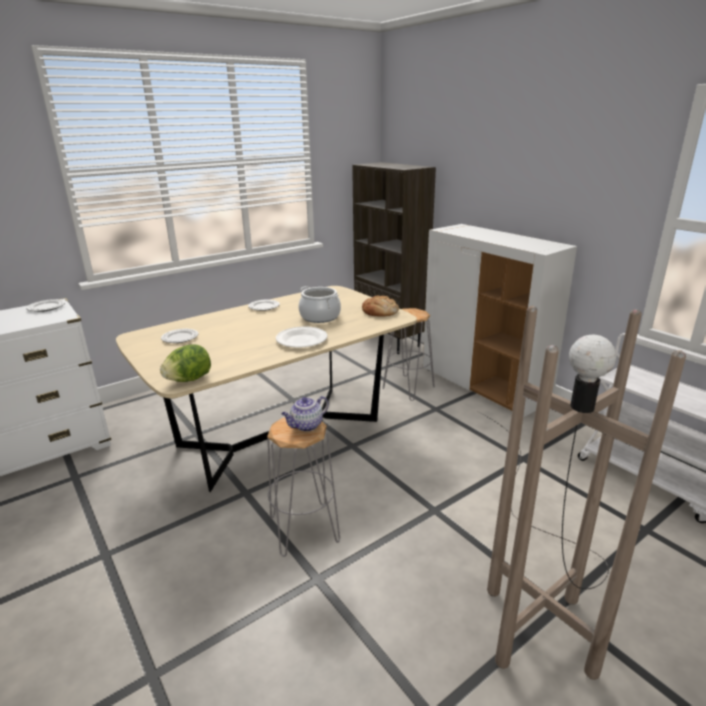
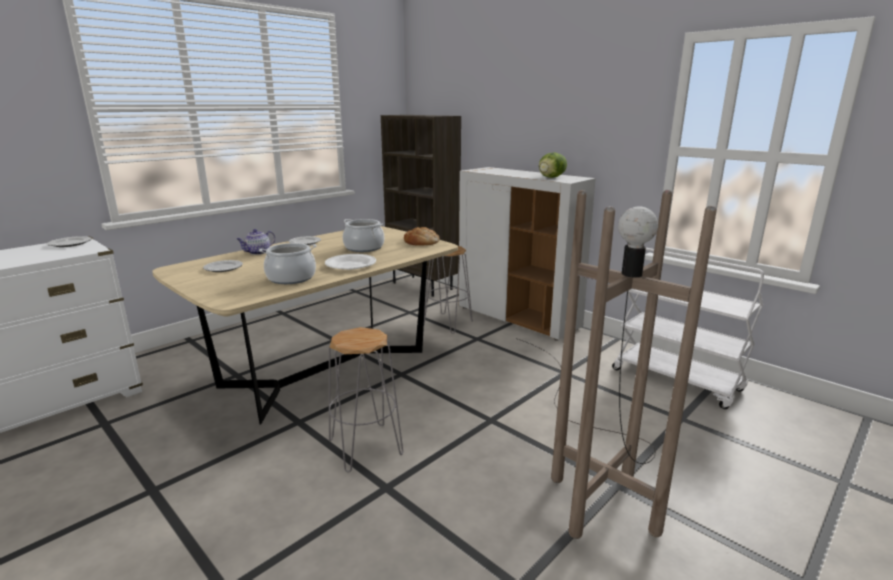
camera: 10 degrees left, 5 degrees down
(189, 379) = (243, 298): lettuce -> lettuce (551, 177)
(240, 355) = (291, 278): none -> cooking pot
(306, 426) = (367, 335): teapot -> teapot (257, 252)

